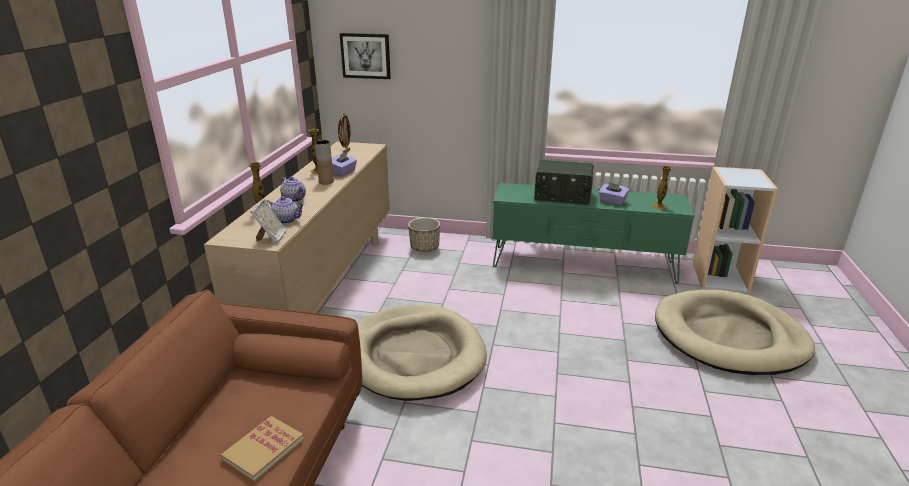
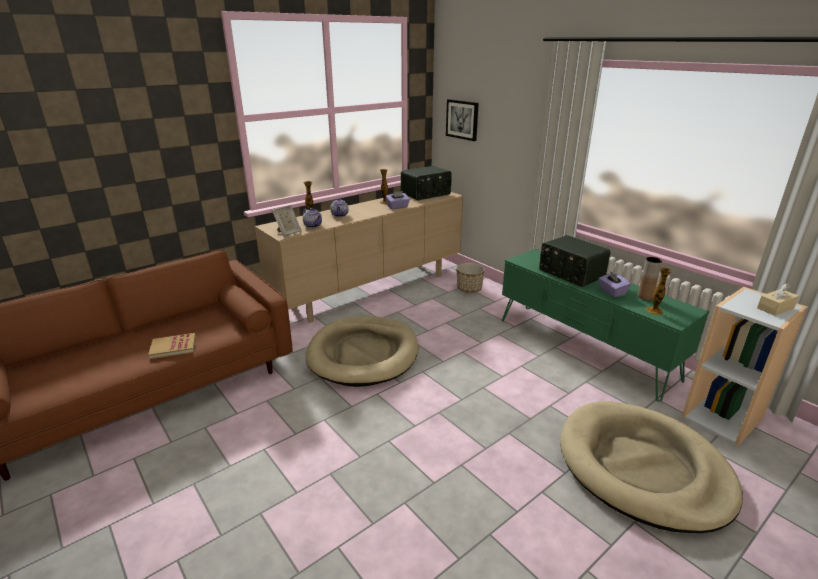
camera: 40 degrees right, 0 degrees up
(326, 182) = (377, 210): brown vase -> brown vase (645, 297)
(346, 151) = (426, 194): picture frame -> radio
(752, 176) = (775, 308): none -> beige tissue box

